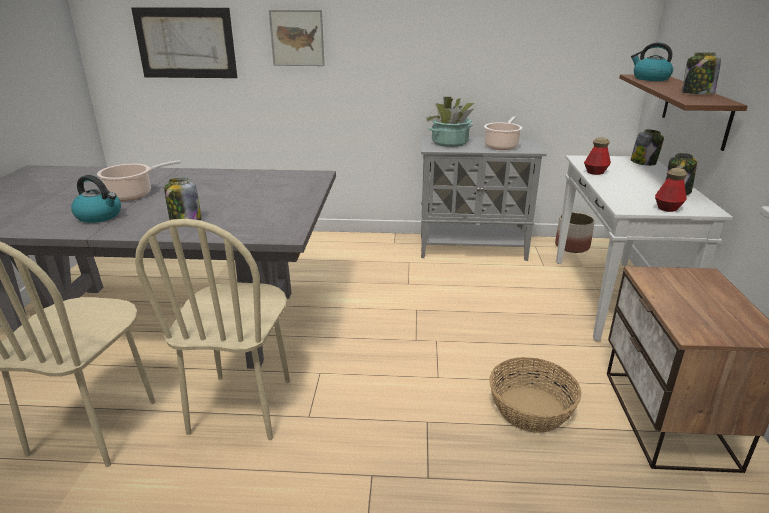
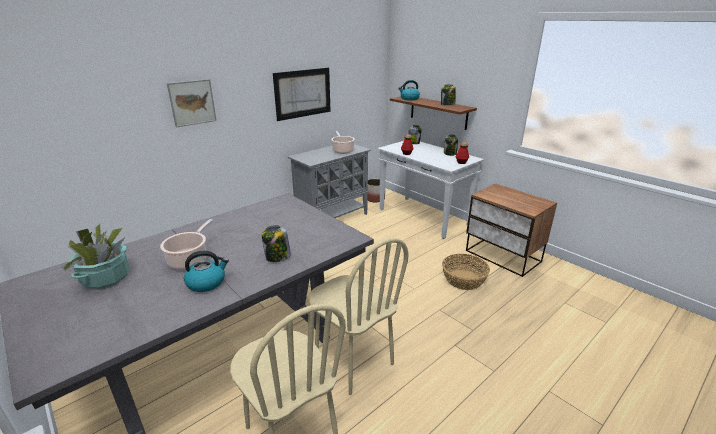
camera: 45 degrees left, 0 degrees up
(185, 43) = (88, 121): picture -> picture (303, 93)
(449, 143) = (313, 156): potted plant -> potted plant (106, 277)

